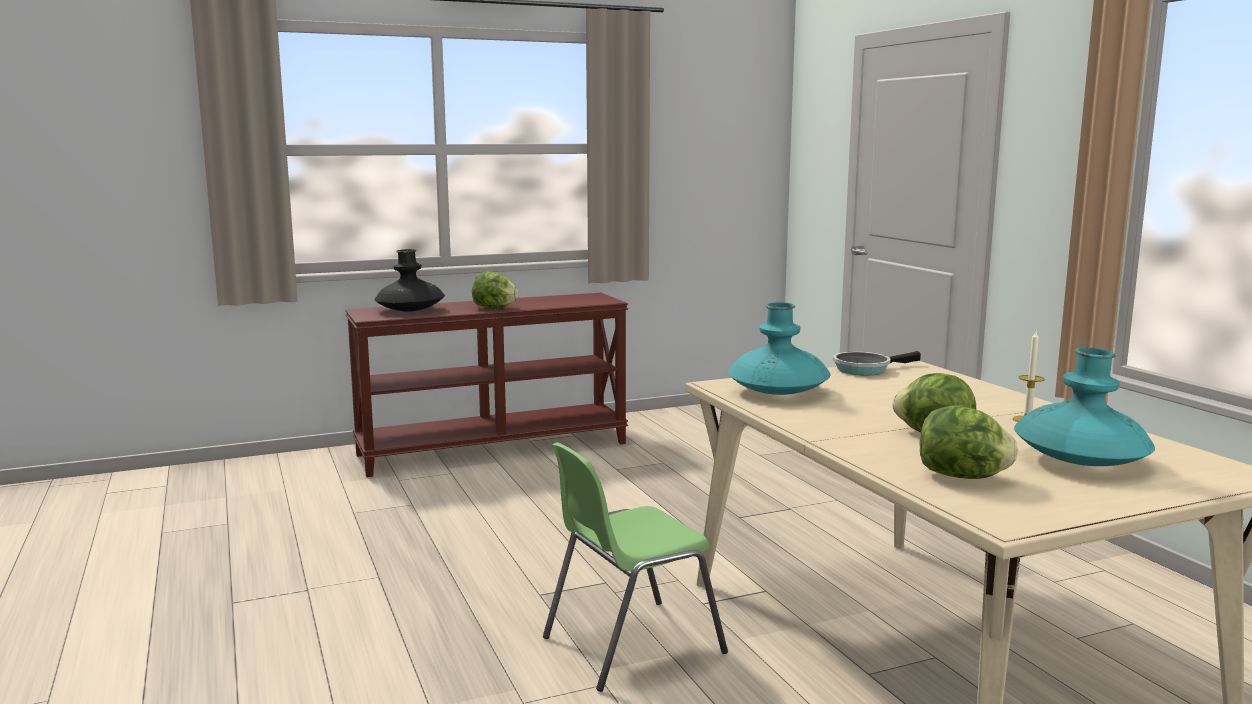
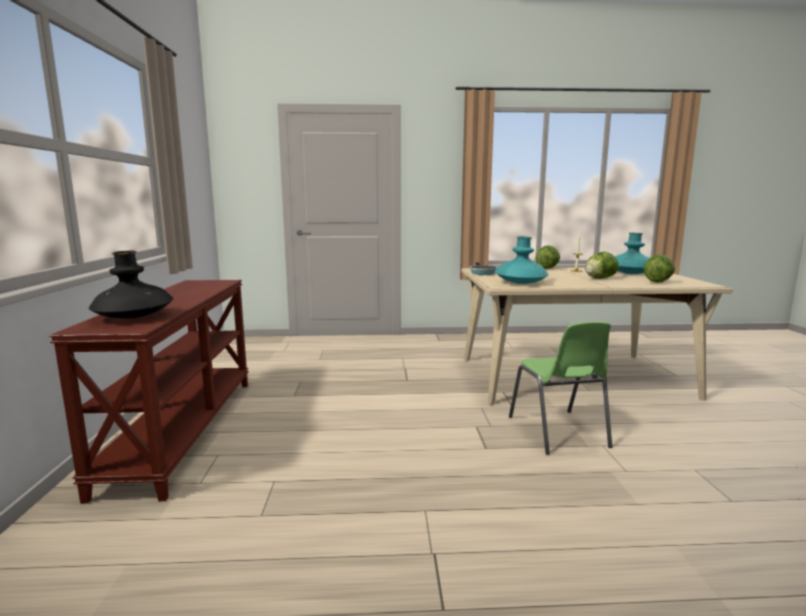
camera: 70 degrees left, 0 degrees up
(494, 308) = (188, 299): lettuce -> lettuce (547, 268)

